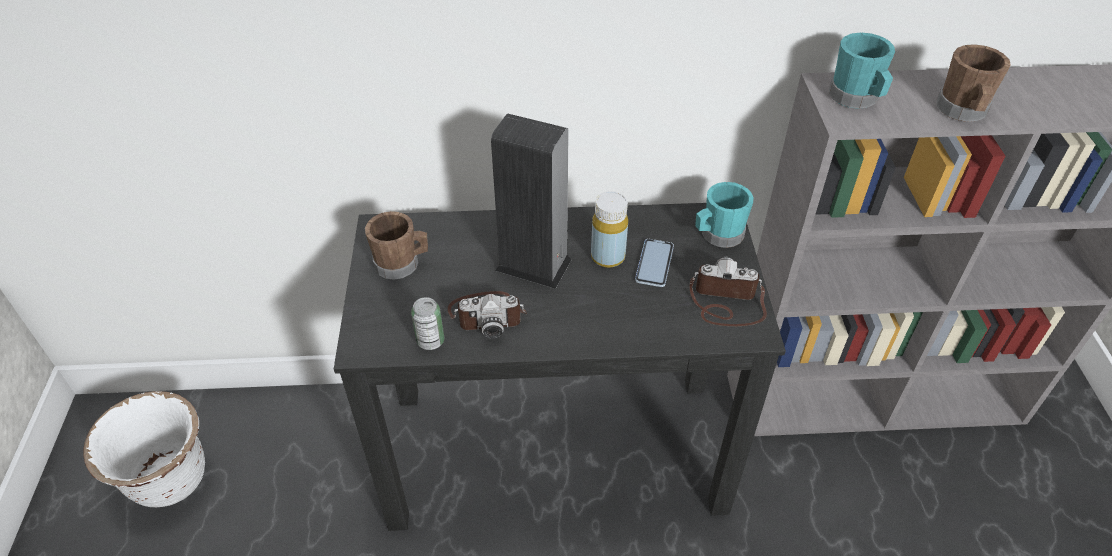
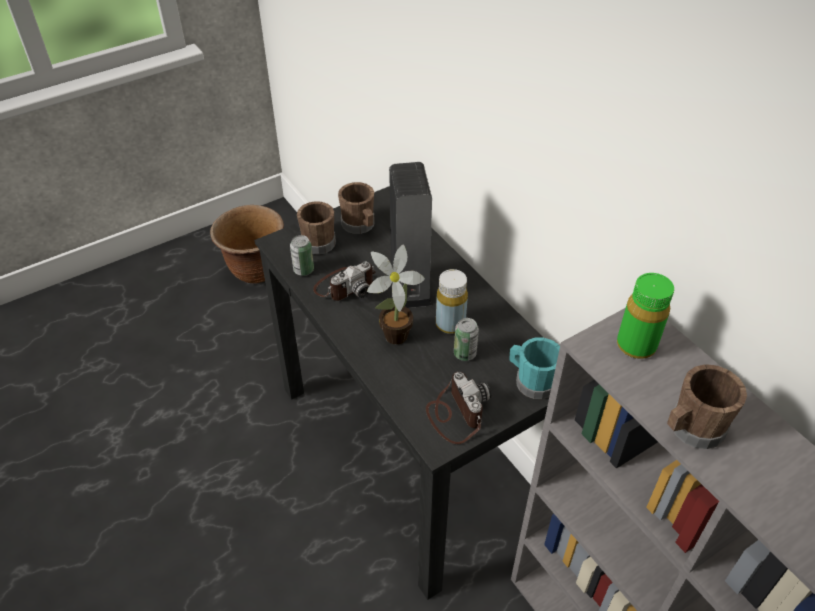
camera: 60 degrees right, 0 degrees up
(171, 481) = (255, 270): white planter -> brown planter
(392, 308) = (318, 240): none -> brown mug
(487, 315) = (345, 286): camera -> camera turned 90 degrees counterclockwise
(594, 308) = (392, 337): none -> potted plant
(654, 264) = (464, 353): phone -> can
(856, 98) = (636, 345): turquoise mug -> green bottle

